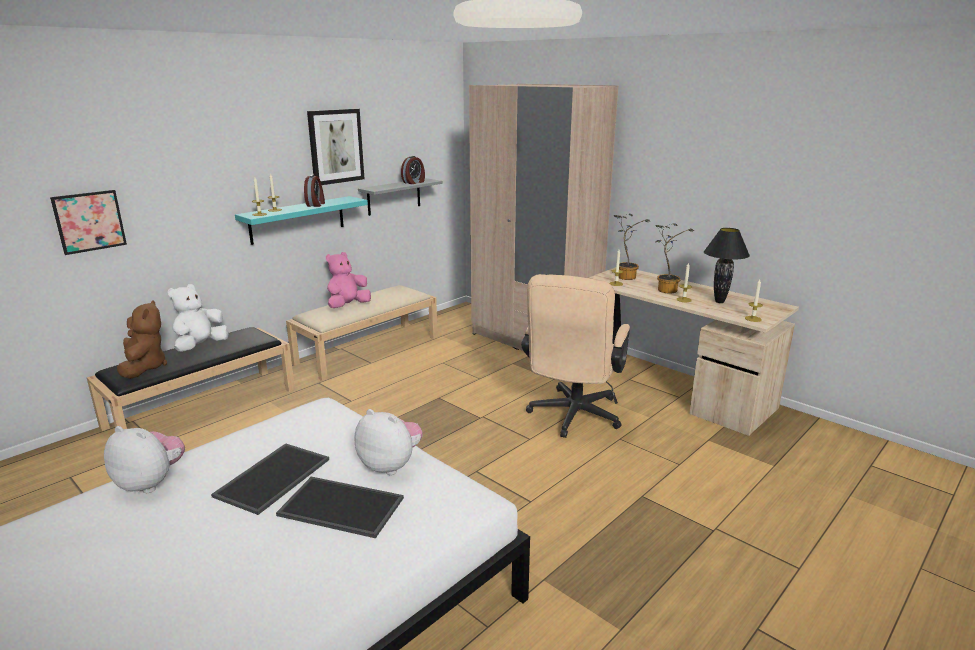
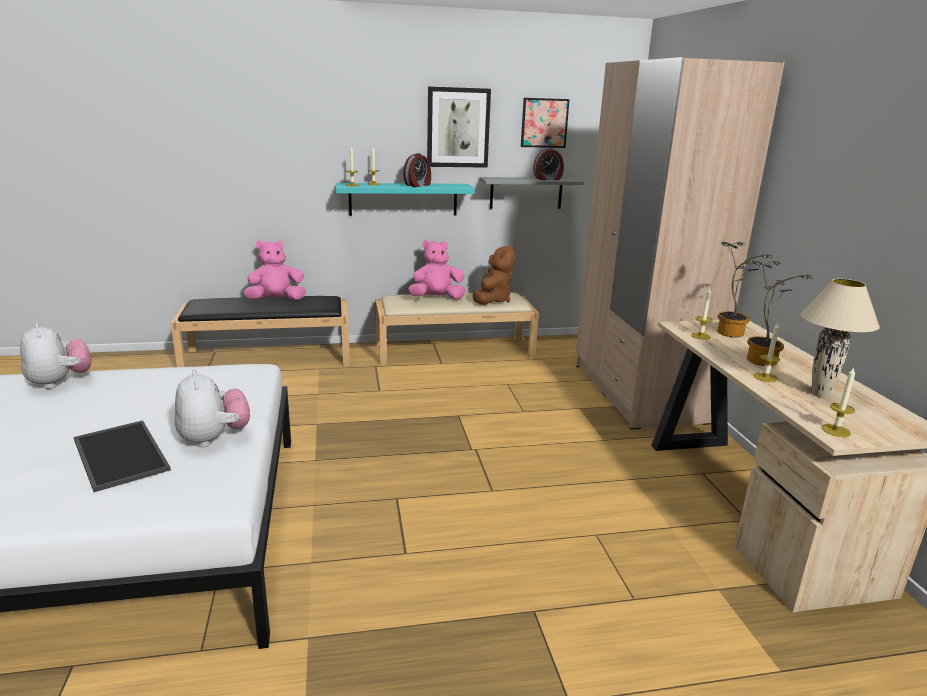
camera: 35 degrees right, 0 degrees up
(89, 221) = (201, 167): picture -> picture (544, 123)
(144, 367) = (217, 305): brown plush toy -> brown plush toy (492, 300)
(200, 346) = (276, 300): white plush toy -> pink plush toy
(272, 476) = (126, 410): tray -> none
(572, 418) = (570, 488): beige office chair -> none
(719, 302) = (819, 394): black table lamp -> beige table lamp

